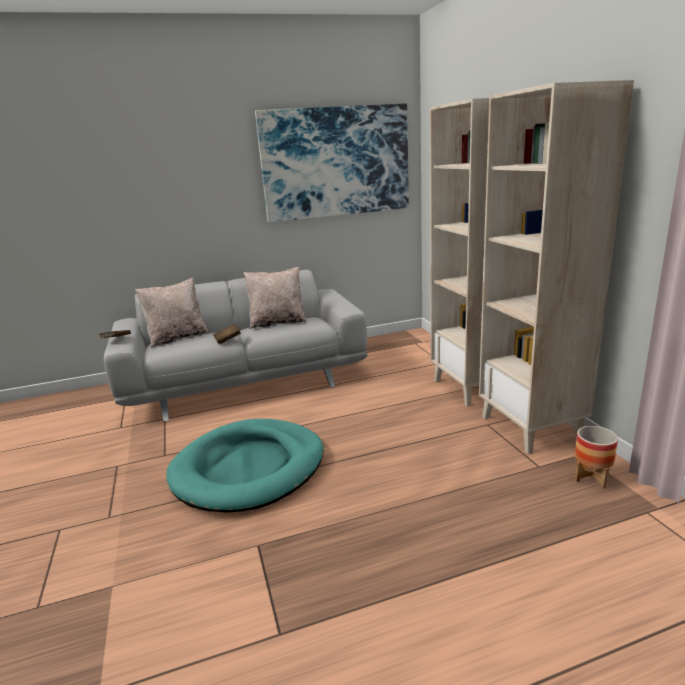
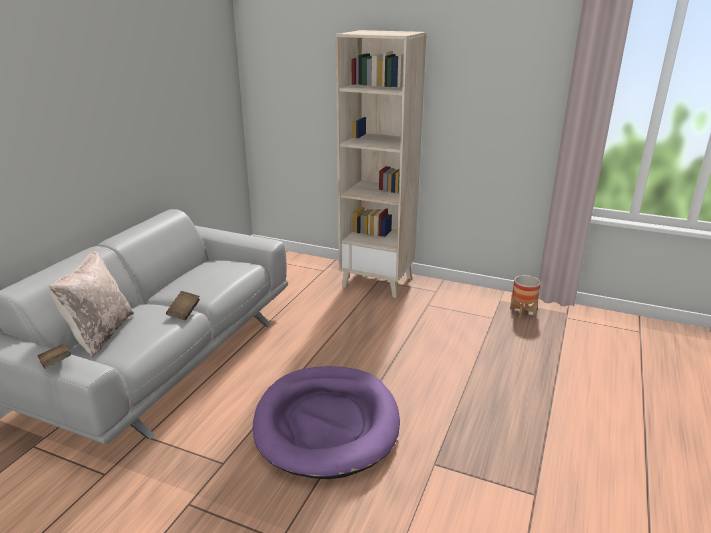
camera: 50 degrees left, 5 degrees up
(249, 468) = (326, 424): turquoise dog bed -> purple dog bed
(277, 322) = (194, 277): beige pillow -> none
(336, 162) = (178, 80): picture -> none
(531, 427) = (453, 295): beige bookcase -> none

